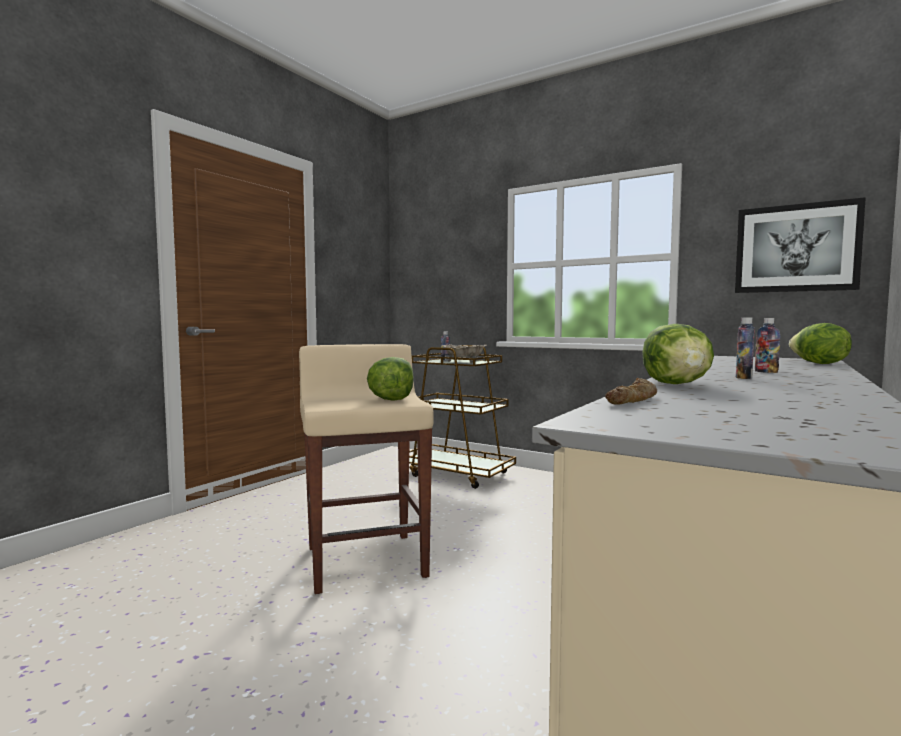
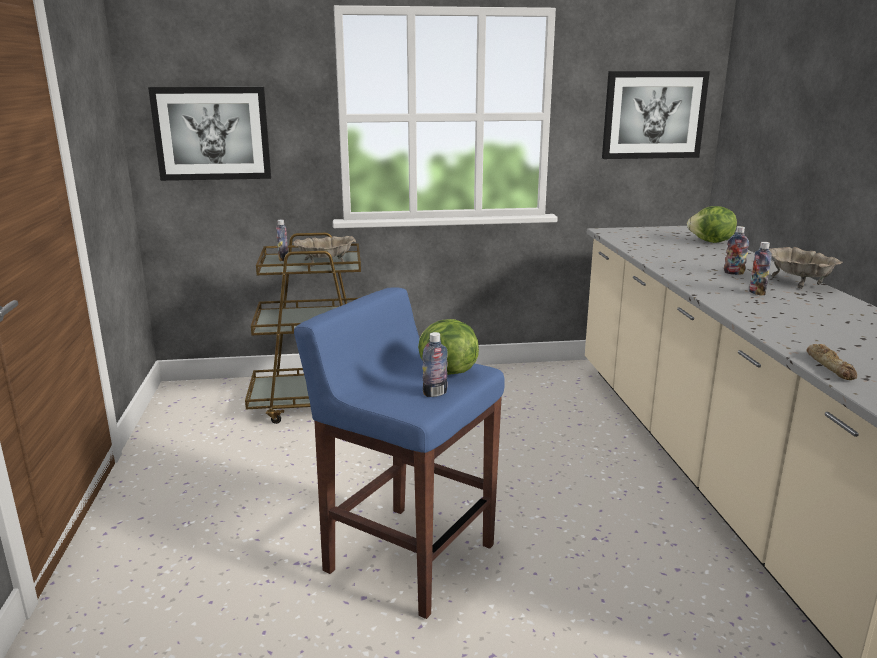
camera: 40 degrees left, 15 degrees up
(353, 404) = (435, 393): none -> bottle
(365, 560) = (407, 556): beige stool -> blue stool
(432, 280) = (212, 133): none -> picture
(677, 384) = (764, 321): lettuce -> none
(835, 379) = (799, 282): none -> beige bowl

